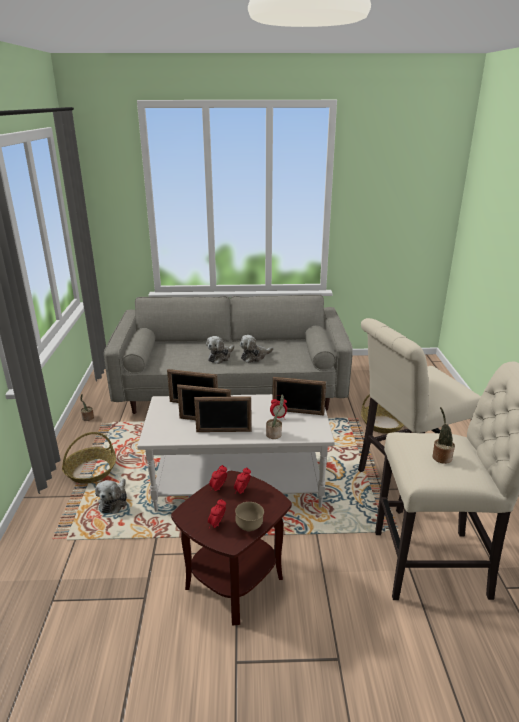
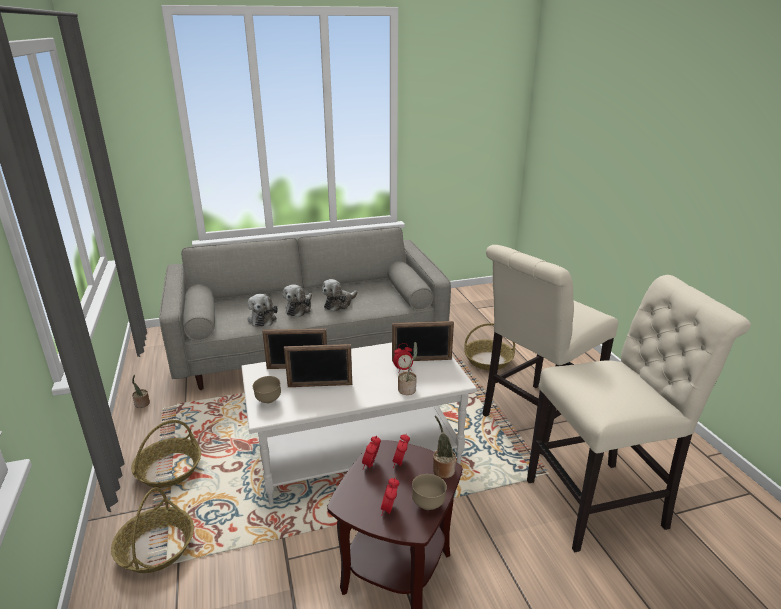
camera: 15 degrees left, 0 degrees up
(63, 526) = (156, 547): none -> basket
(114, 501) = (213, 503): plush toy -> plush toy (262, 318)
(160, 427) = (268, 401): none -> brown bowl
(224, 431) = (348, 395): picture frame -> none
(441, 457) = (614, 386): potted plant -> potted plant (442, 469)

